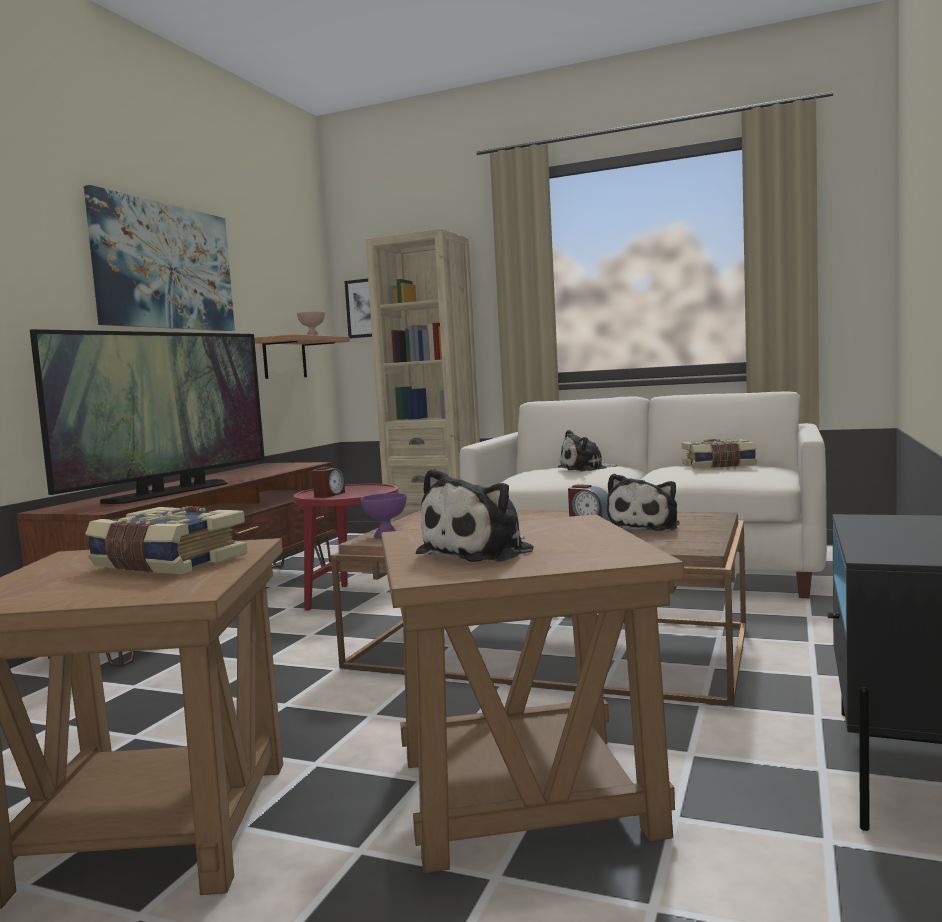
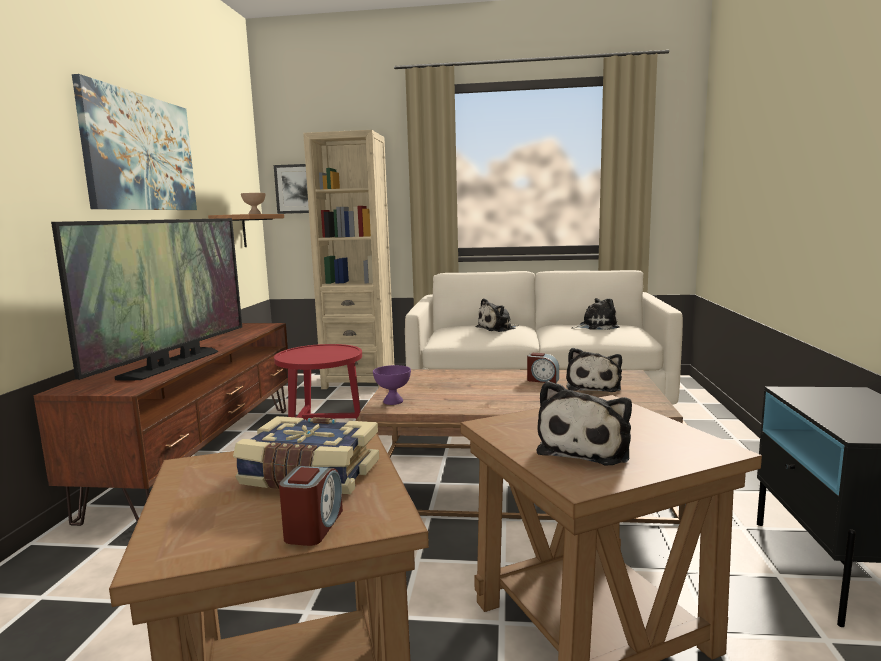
camera: 15 degrees left, 5 degrees up
(329, 495) = (307, 358): alarm clock -> alarm clock (313, 526)
(719, 466) = (596, 326): book -> plush toy

